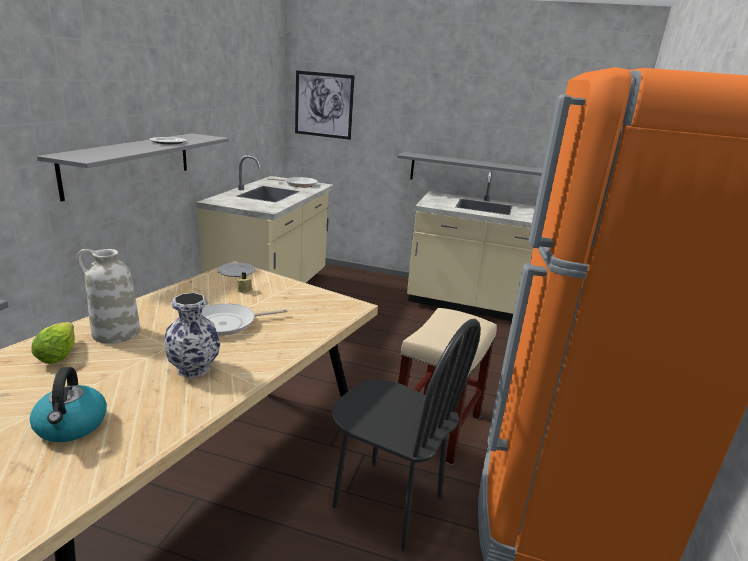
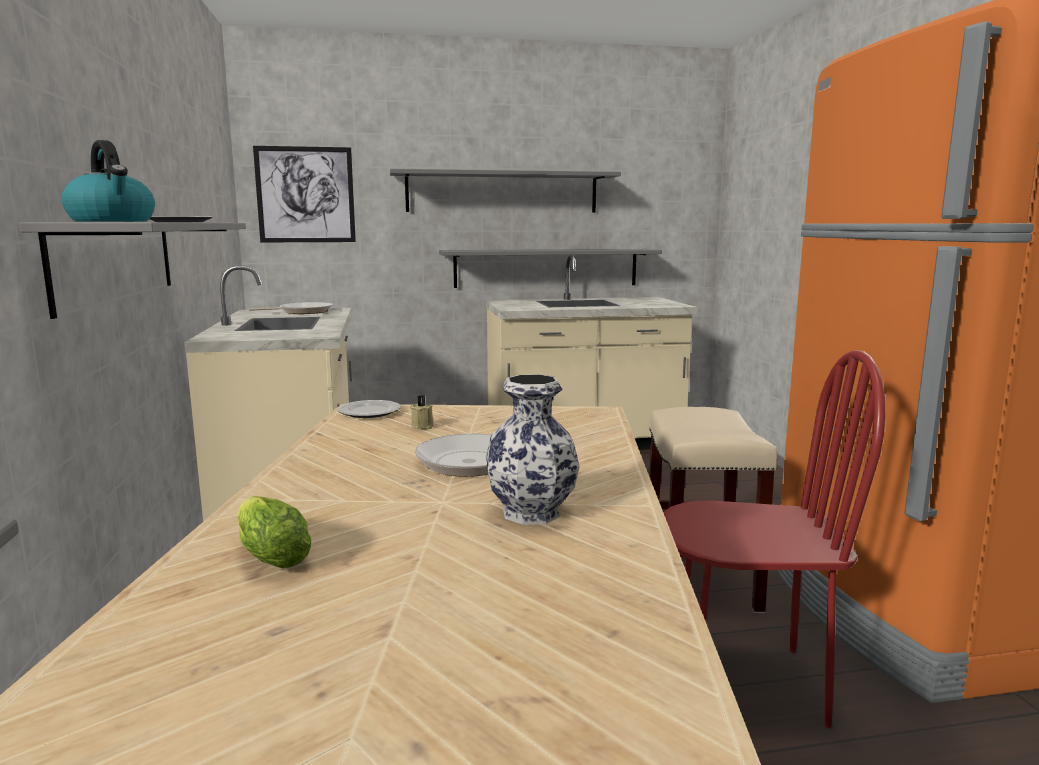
camera: 25 degrees left, 10 degrees down
(71, 426) = (490, 625): kettle -> kettle (112, 221)
(115, 333) = (321, 510): white vase -> none
(387, 502) = (746, 681): black chair -> red chair
(453, 115) = (502, 192): none -> grey shelf

